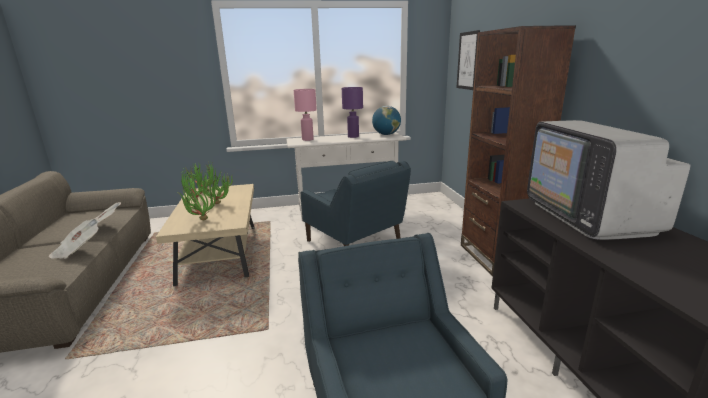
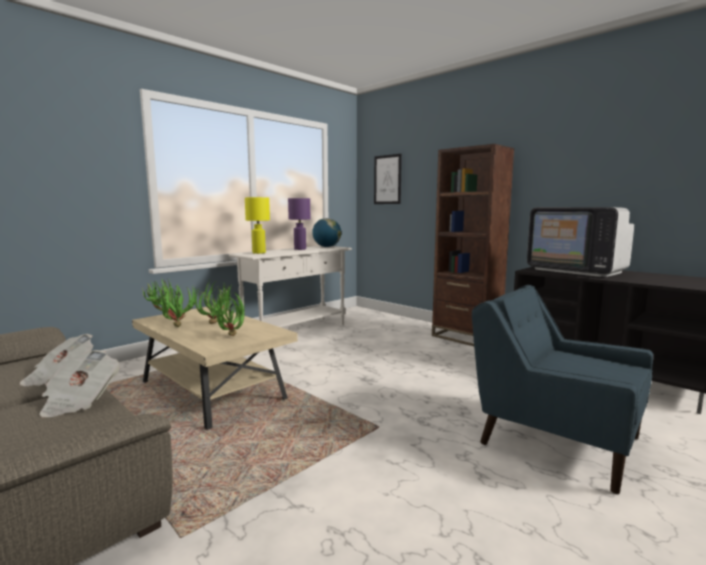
camera: 35 degrees left, 10 degrees down
(308, 139) = (259, 253): pink table lamp -> yellow table lamp
(355, 243) = (346, 351): blue armchair -> none

